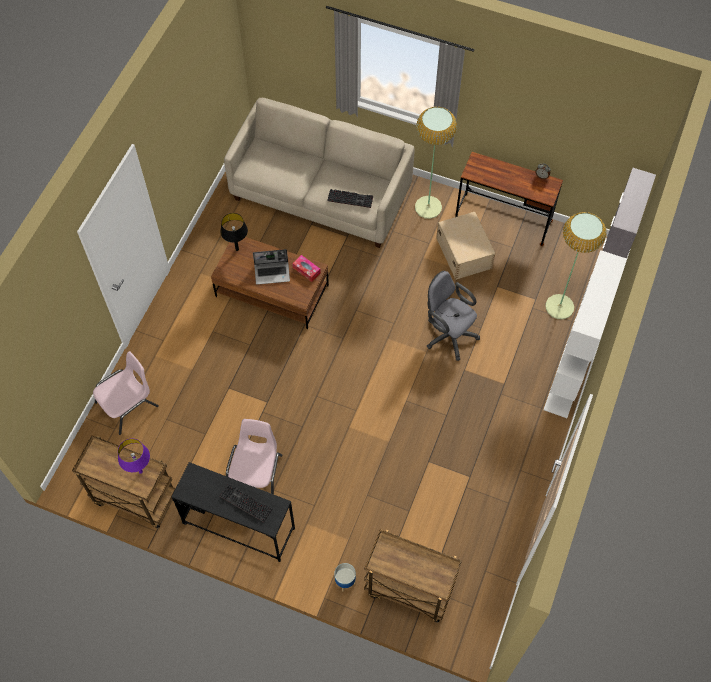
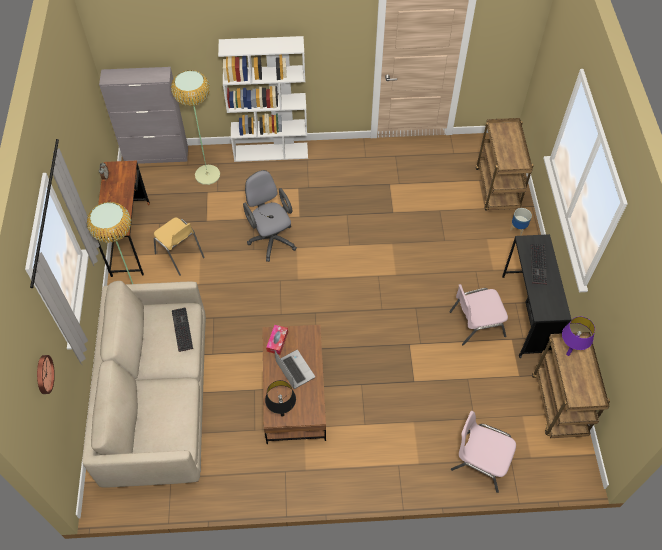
camera: 115 degrees left, 5 degrees down
(303, 49) = (43, 374): none -> wall clock
(448, 334) = (271, 238): grey office chair -> grey office chair turned 135 degrees clockwise
(464, 252) = (180, 255): beige storage box -> yellow chair

